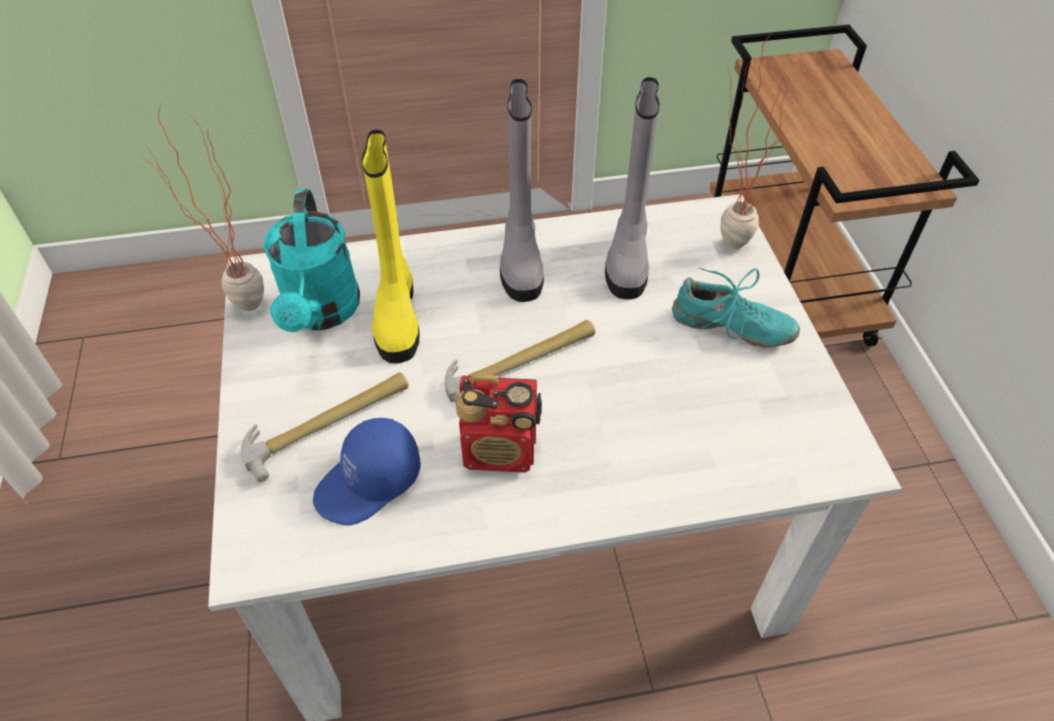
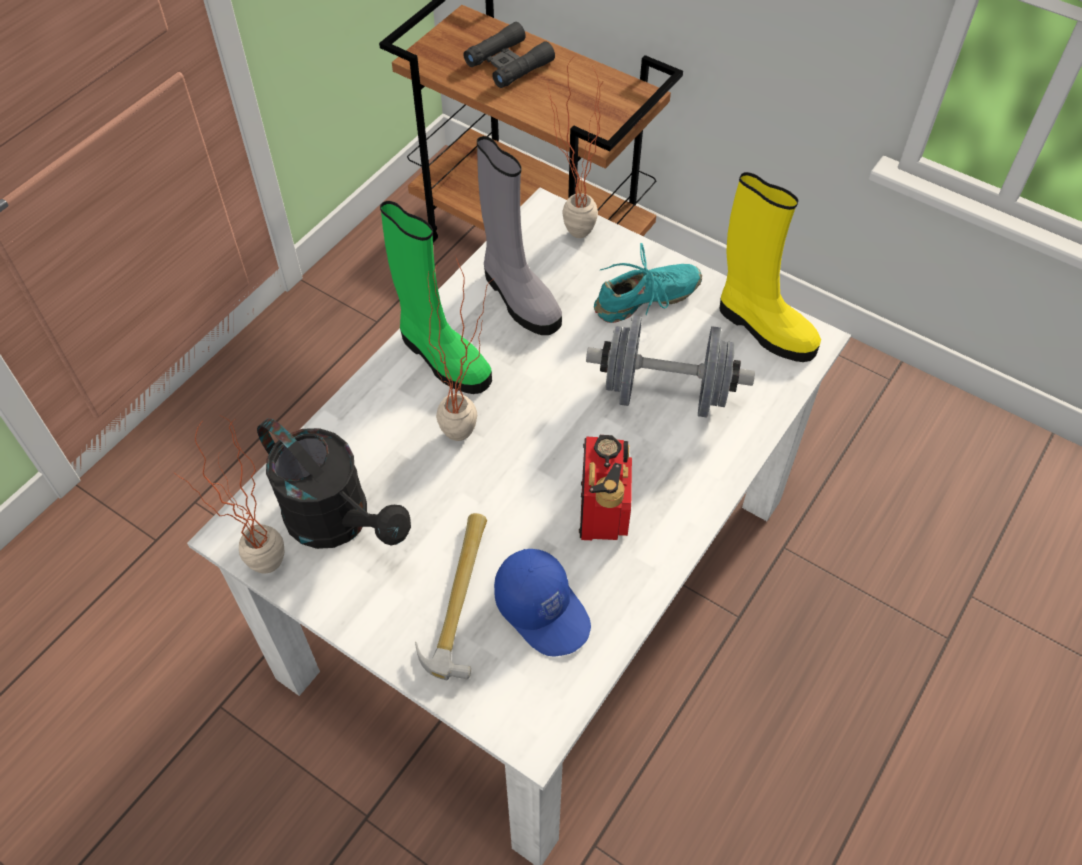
camera: 45 degrees left, 5 degrees up
(321, 313) = (339, 522): turquoise watering can -> black watering can
(369, 483) = (543, 609): blue cap -> blue cap turned 45 degrees counterclockwise
(397, 315) = (403, 475): yellow boot -> yellow boot (763, 328)
(475, 324) = (471, 434): none -> potted plant
(500, 451) = (603, 510): radio -> radio turned 45 degrees counterclockwise
(521, 259) = (442, 357): grey boot -> green boot
(521, 364) = (541, 438): hammer -> none
(660, 406) = (665, 393): none -> grey dumbbell
(830, 104) = (509, 63): none -> black binoculars

